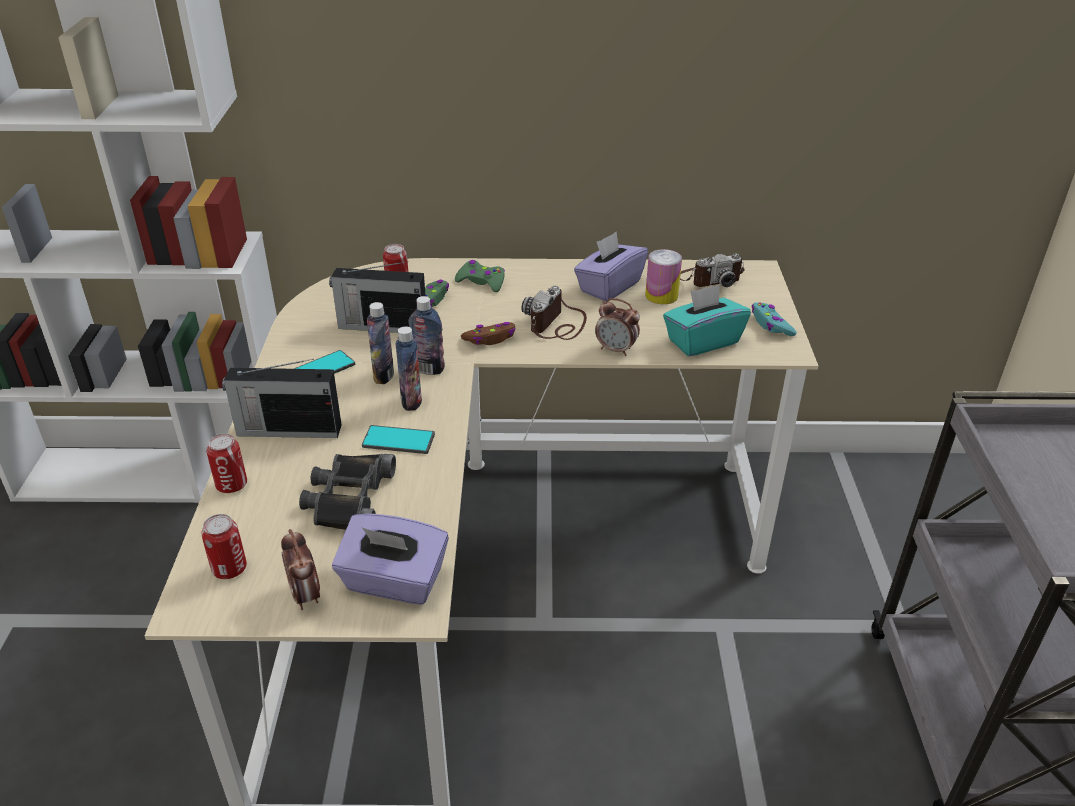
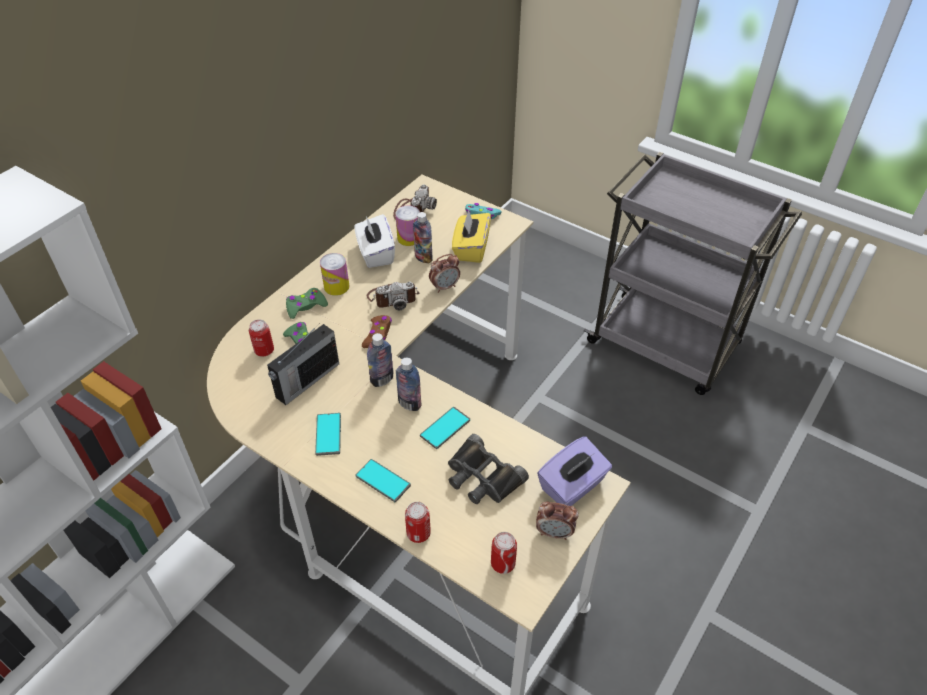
camera: 55 degrees left, 10 degrees up
(287, 430) = (383, 480): radio -> phone
(383, 375) = (367, 405): bottle -> bottle (423, 258)
(530, 286) = (336, 286): none -> can
(557, 325) = (393, 297): camera -> camera turned 75 degrees counterclockwise
(609, 286) = (375, 253): purple tissue box -> white tissue box
(702, 341) = (471, 249): turquoise tissue box -> yellow tissue box

